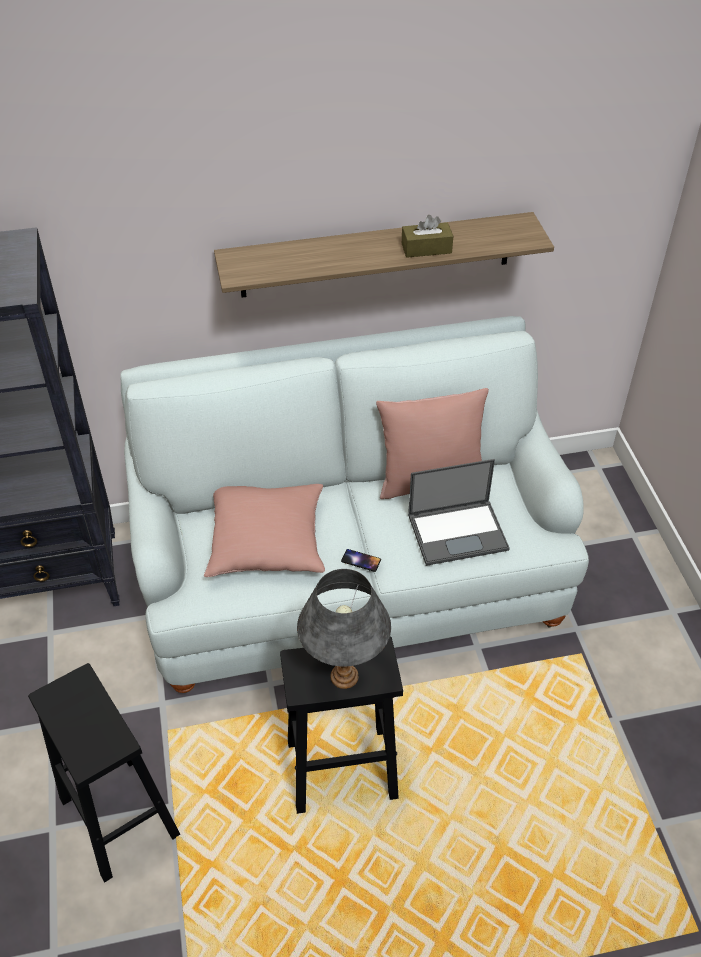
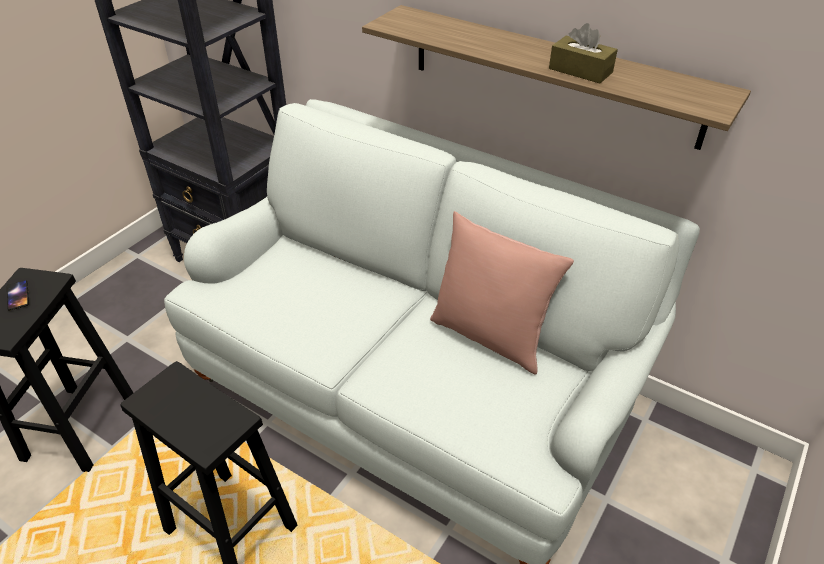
camera: 45 degrees right, 5 degrees down
(267, 541) = (307, 290): pink pillow -> none
(345, 676) = (185, 418): grey table lamp -> none
(361, 560) = (353, 354): phone -> phone (18, 295)
(458, 532) = (458, 390): laptop -> none

